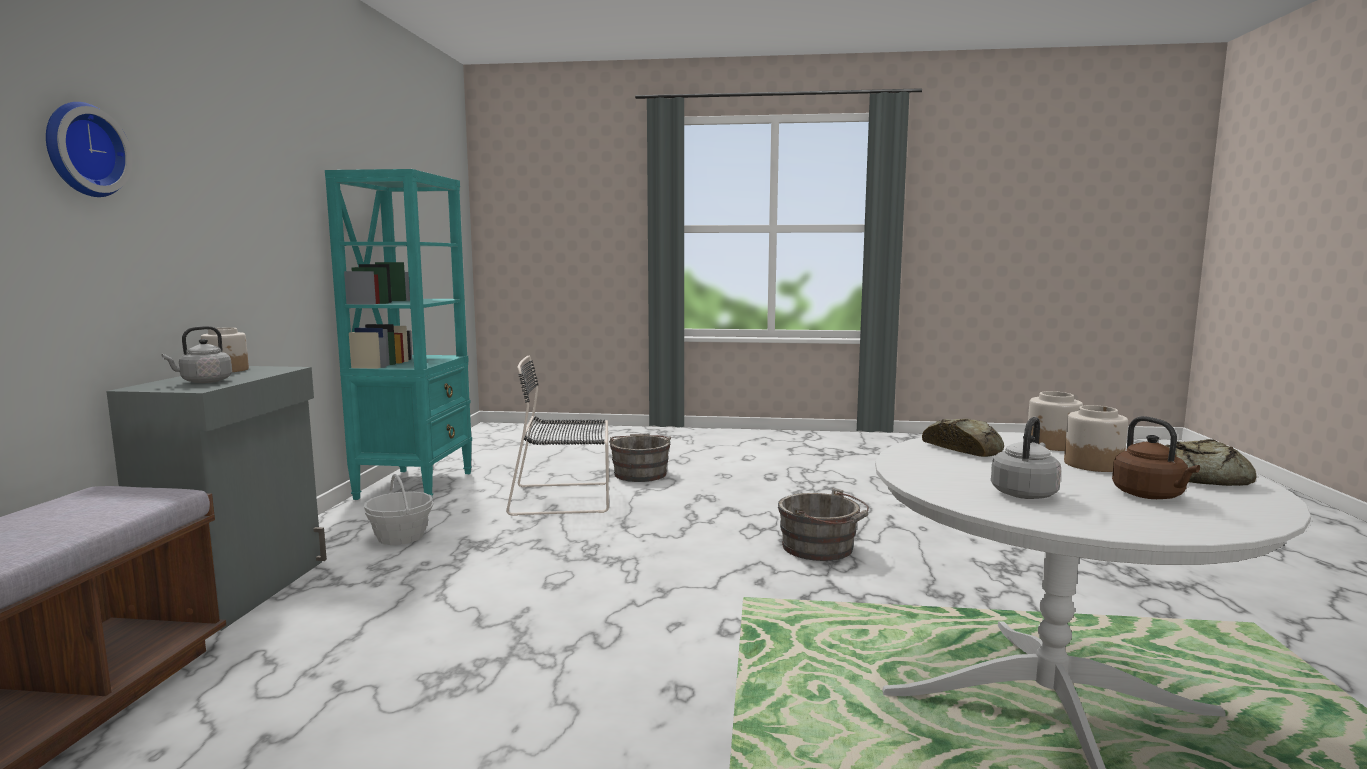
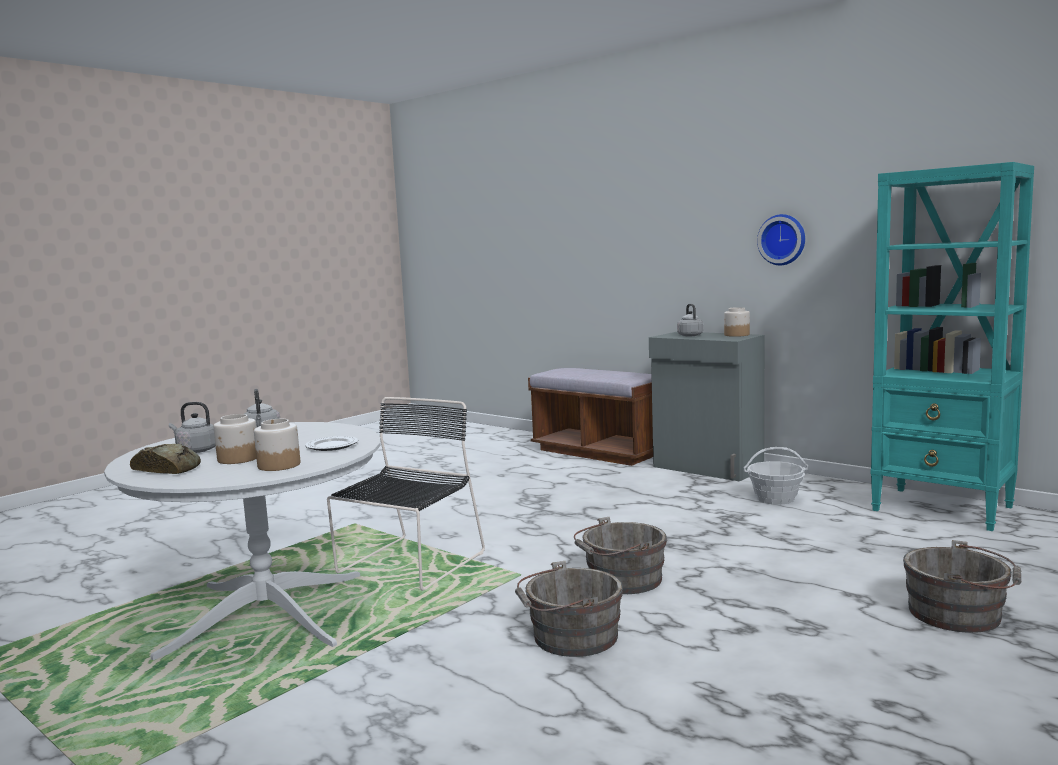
camera: 125 degrees right, 0 degrees up
(82, 150) = (687, 208): wall clock -> wall clock (782, 239)
(565, 498) = (852, 558): black chair -> black chair (409, 564)
(699, 555) = (621, 580): none -> grey bucket
(964, 448) = (332, 446): bread -> plate
(1151, 496) = (195, 450): brown kettle -> grey kettle

